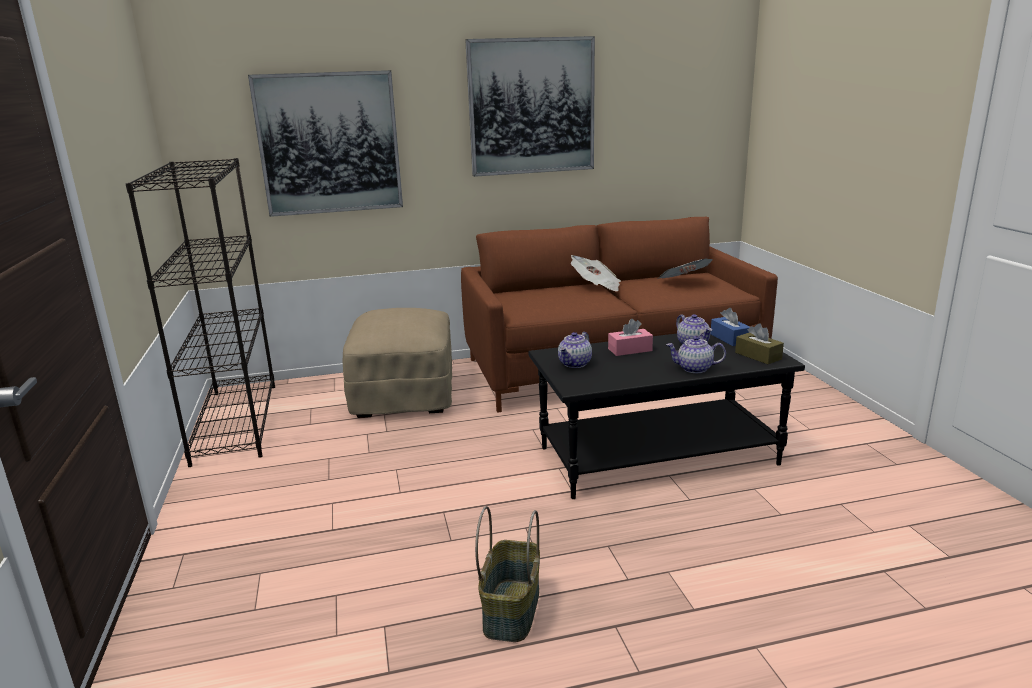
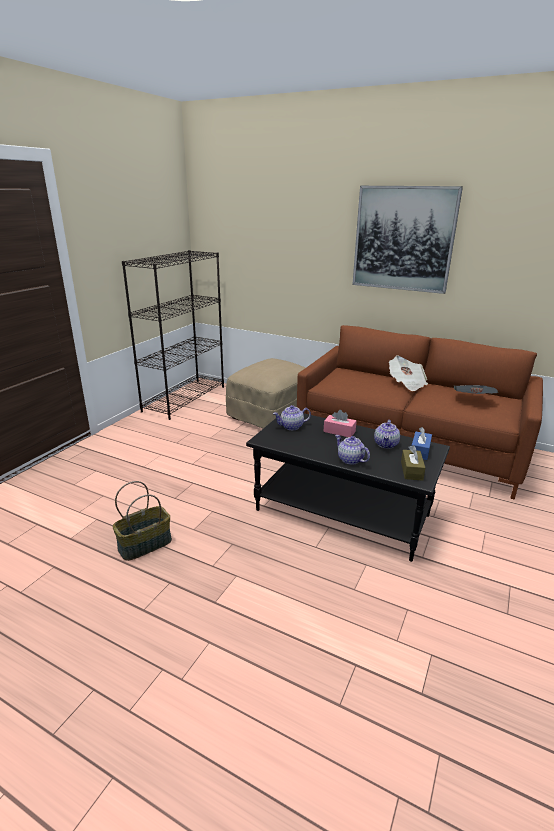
camera: 40 degrees right, 5 degrees up
(329, 143) = (270, 250): picture -> none

